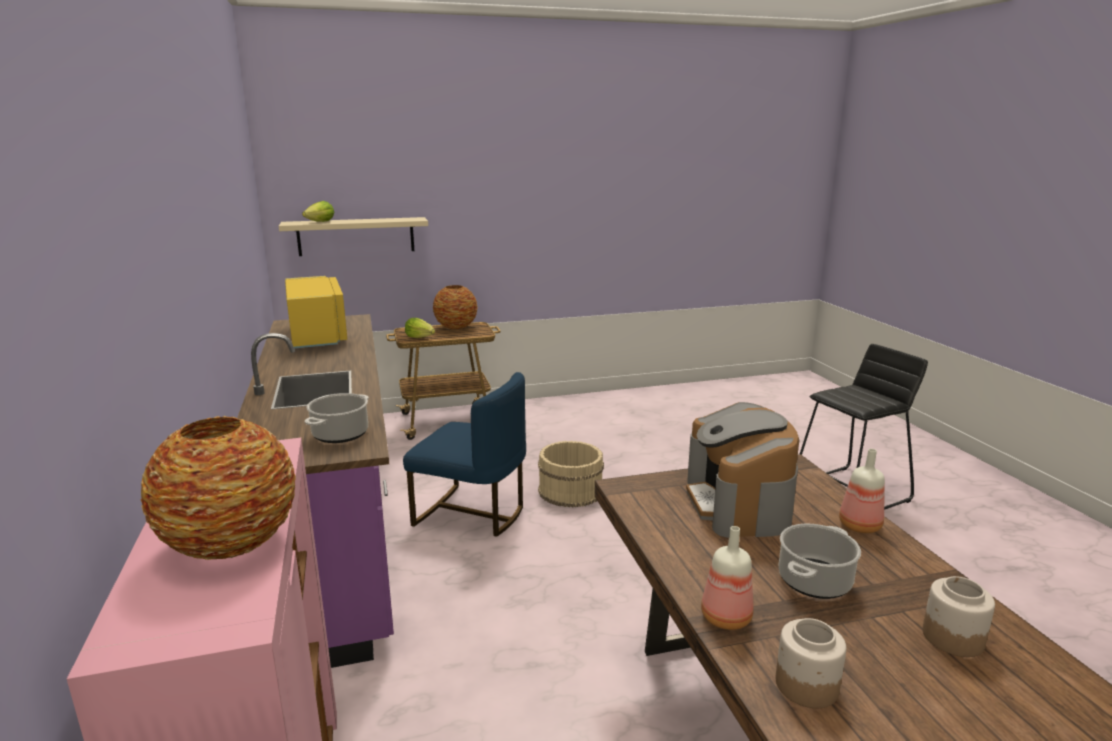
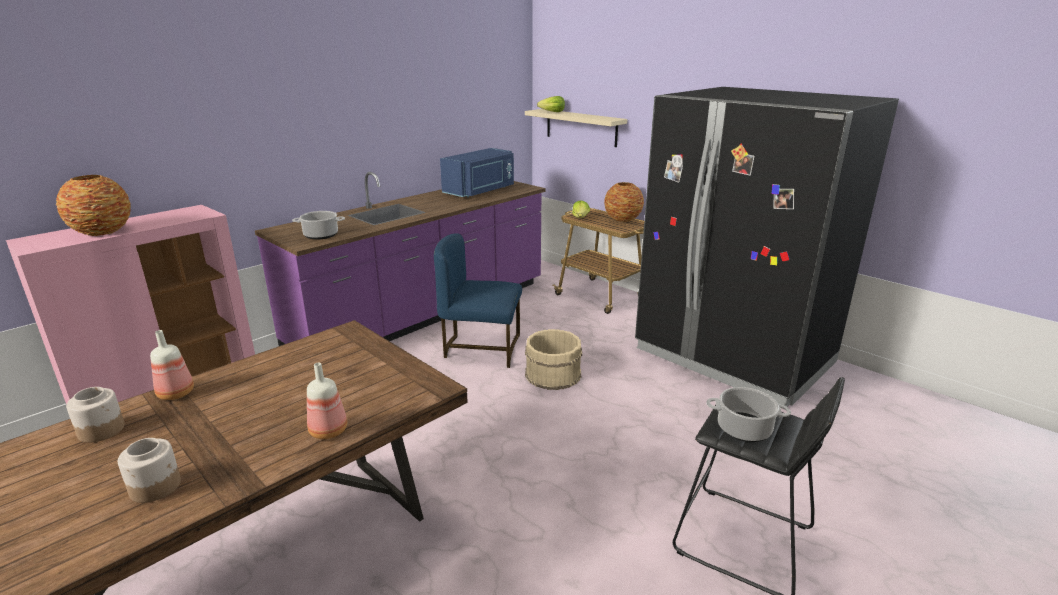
camera: 60 degrees right, 5 degrees up
(319, 336) = (480, 191): yellow microwave -> blue microwave
(472, 513) = (481, 348): blue chair -> blue chair turned 105 degrees clockwise
(624, 412) = (733, 356): none -> black fridge
(738, 504) = (342, 374): coffee machine -> none
(814, 582) = (228, 420): cooking pot -> cooking pot (743, 429)

